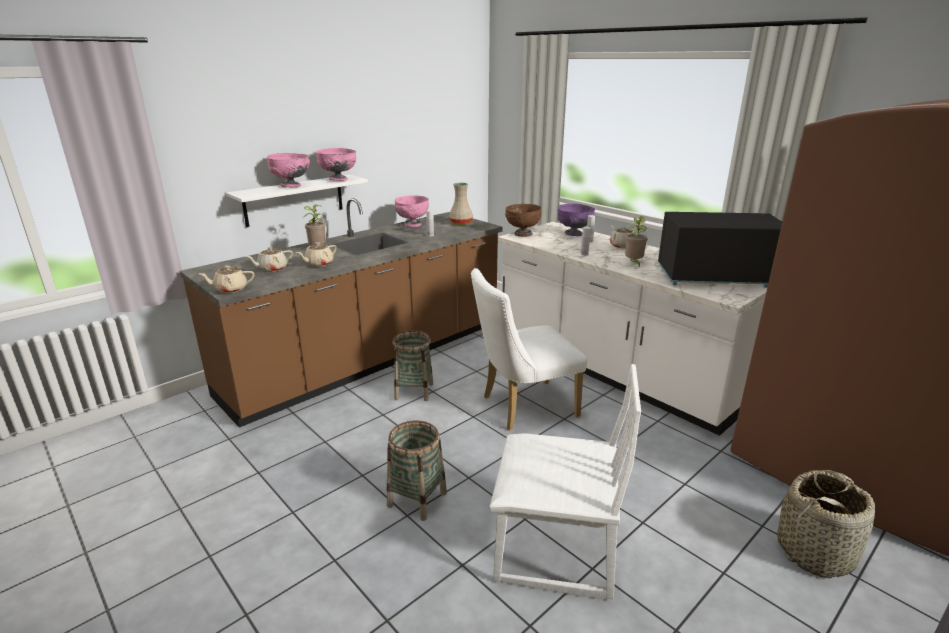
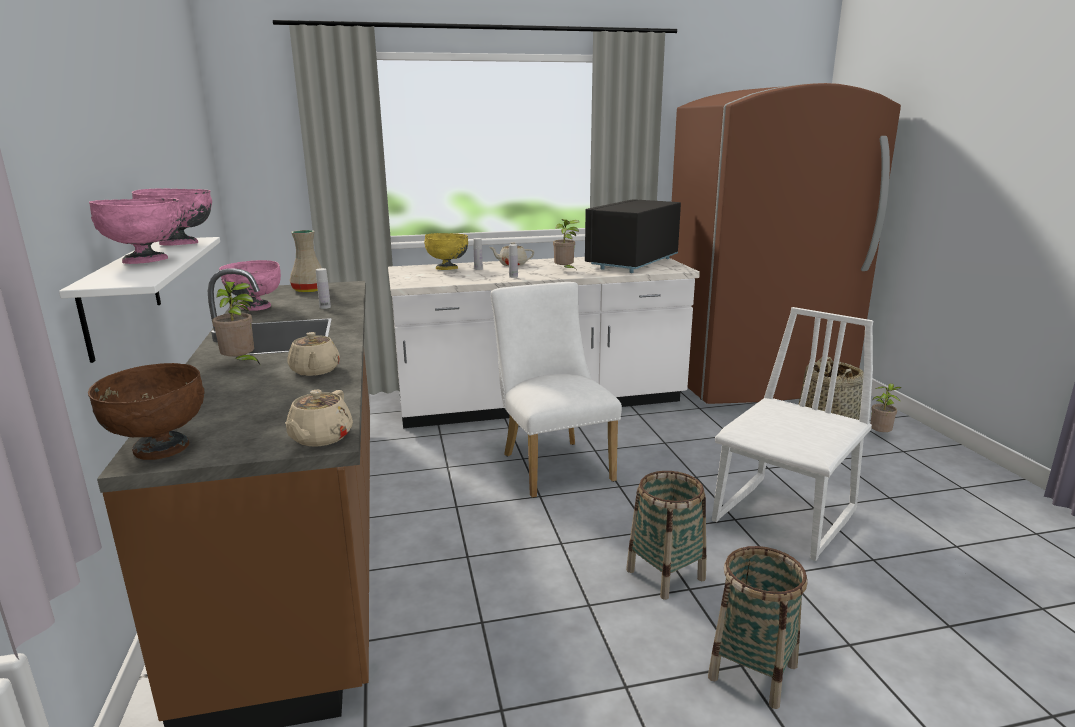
camera: 60 degrees left, 5 degrees down
(272, 269) = (273, 400): beige teapot -> none
(414, 391) = (440, 519): basket -> basket (752, 671)
(522, 234) = (406, 280): brown bowl -> brown bowl (160, 449)
(522, 407) = (553, 464): white chair -> white chair turned 150 degrees clockwise
(573, 234) = (447, 268): purple bowl -> yellow bowl
(846, 607) = (880, 435): none -> potted plant

